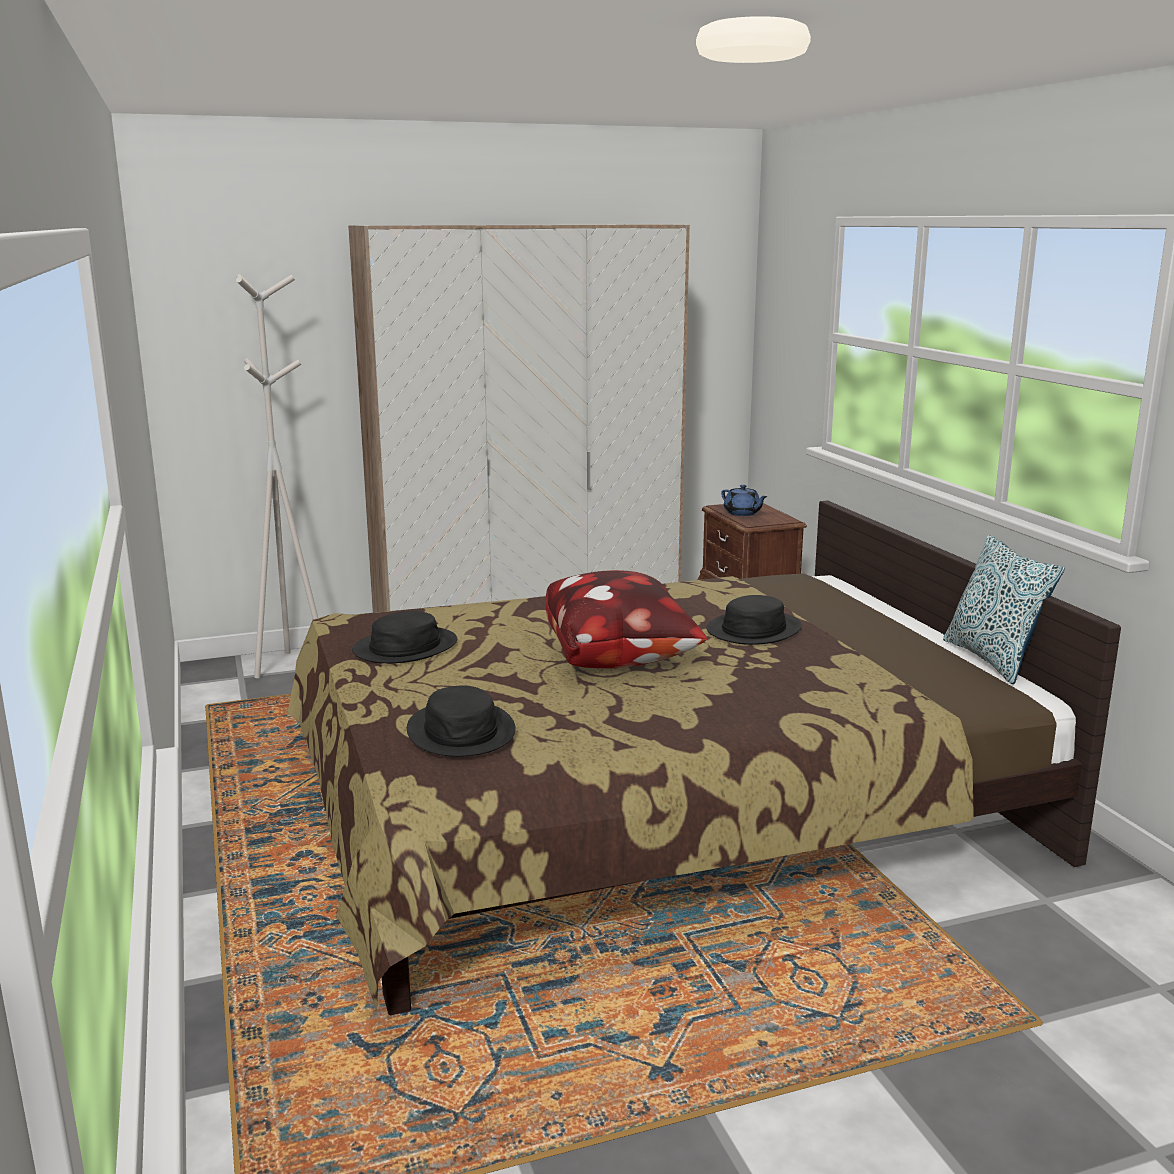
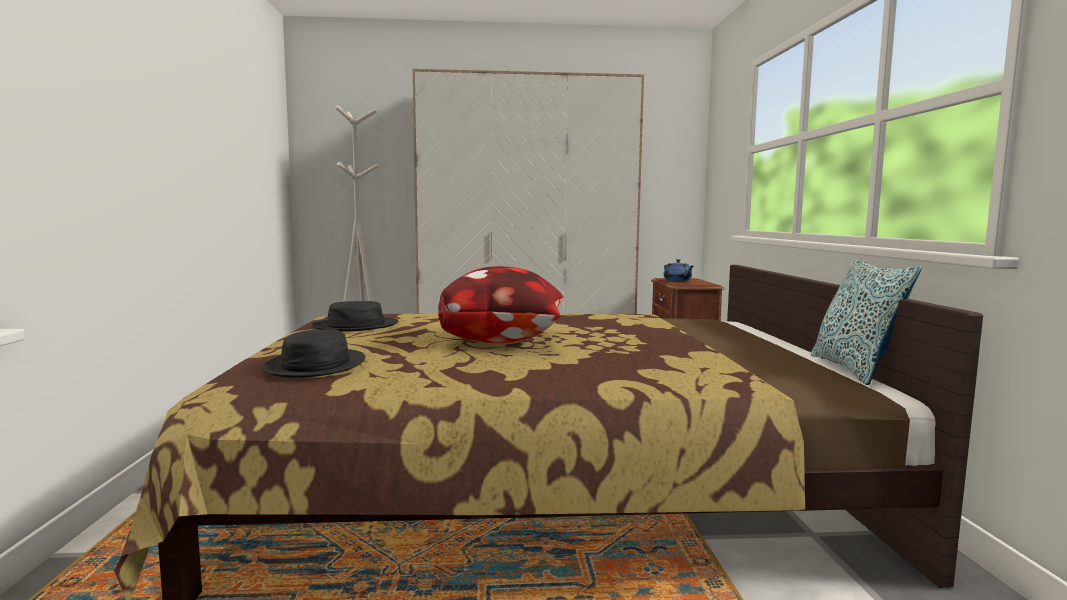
camera: 15 degrees right, 10 degrees down
(753, 630) = (635, 334): black hat -> none

